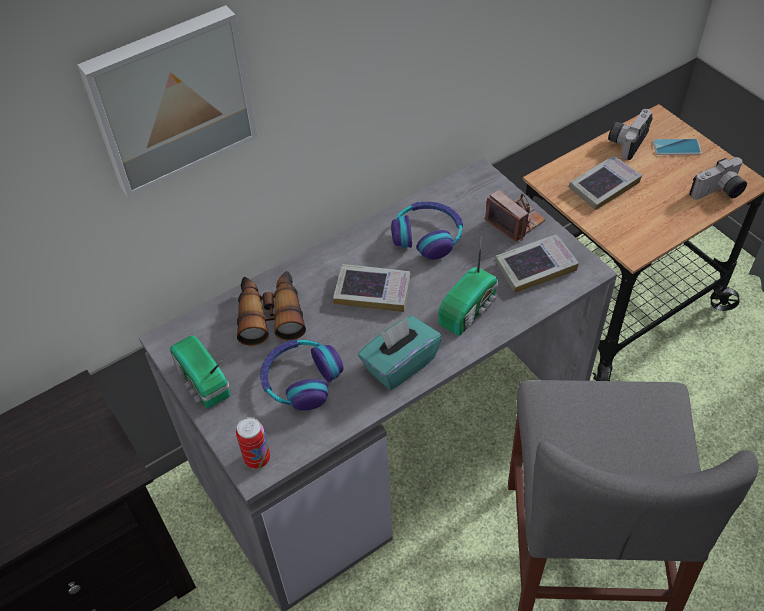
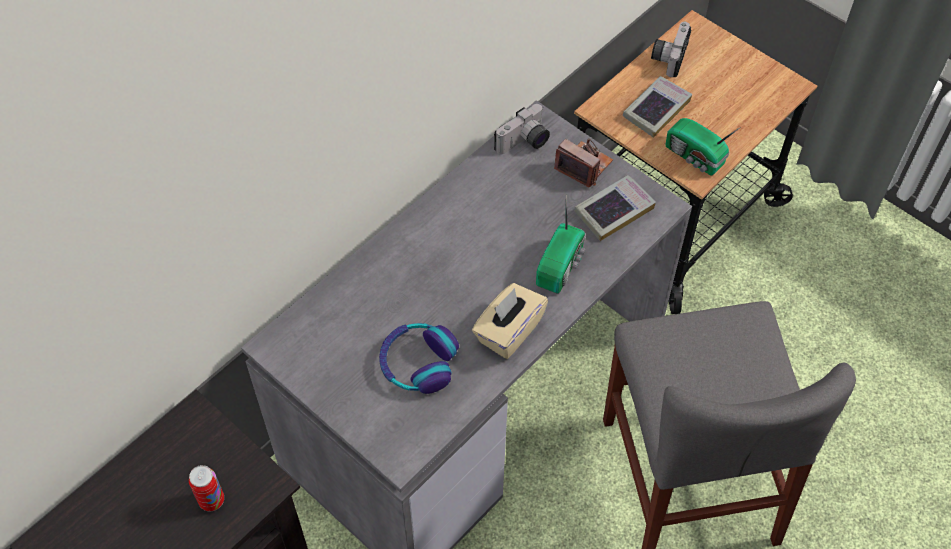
camera: 15 degrees left, 5 degrees up
(171, 99) = (275, 122): picture -> none
(202, 383) = (321, 383): radio -> radio (695, 157)
(257, 458) = (398, 447): can -> can (211, 500)
(270, 314) = (368, 301): binoculars -> none
(373, 291) = (463, 261): book -> none
(399, 364) = (508, 331): turquoise tissue box -> beige tissue box
(427, 236) = (501, 194): headphones -> none
(676, 147) = (718, 57): phone -> none
(718, 193) = (767, 101): camera -> camera (524, 143)

